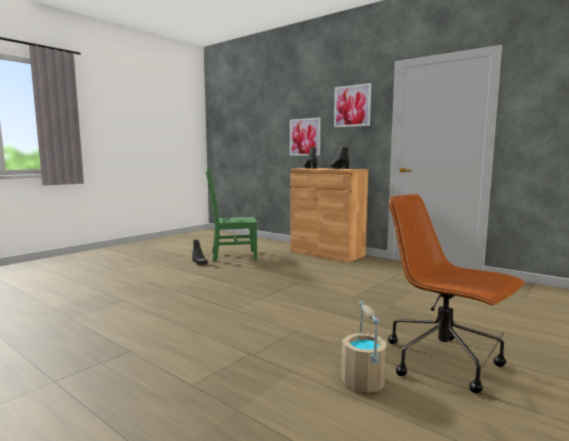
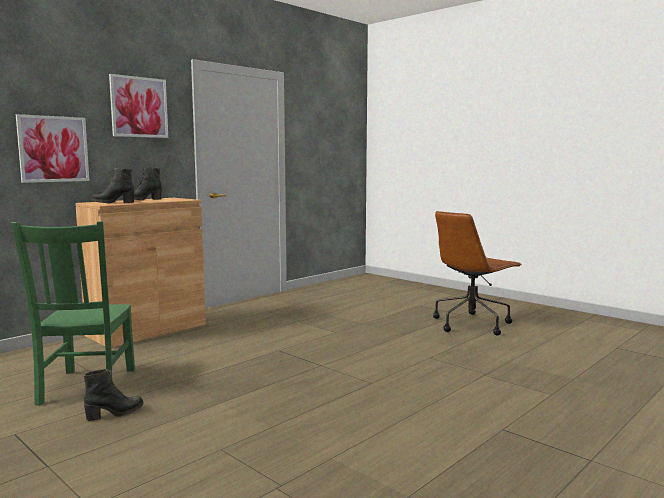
camera: 85 degrees left, 0 degrees up
(363, 382) = (512, 344): beige bucket -> none

